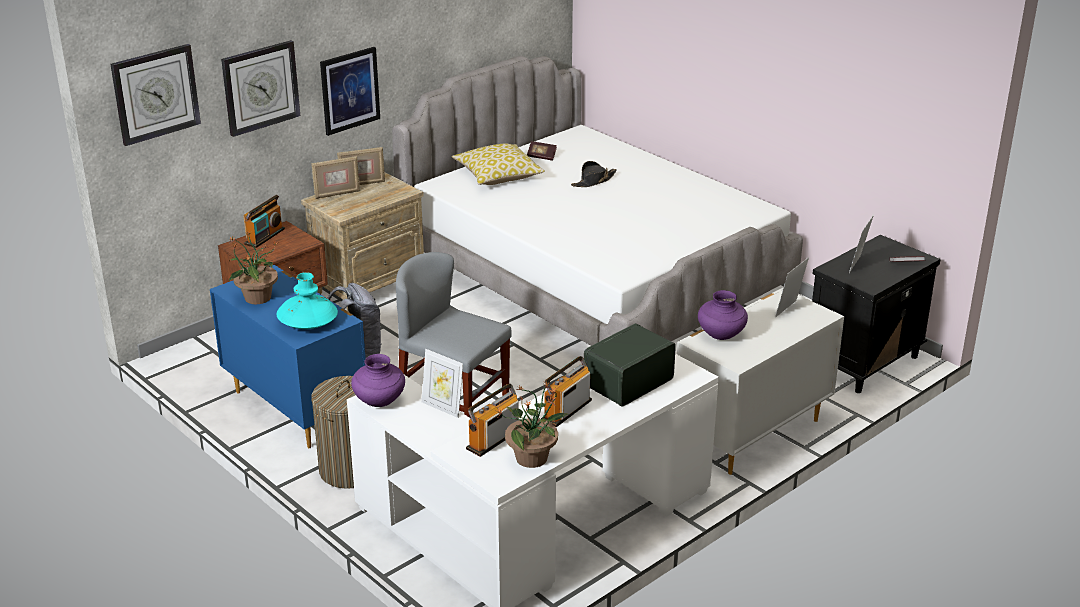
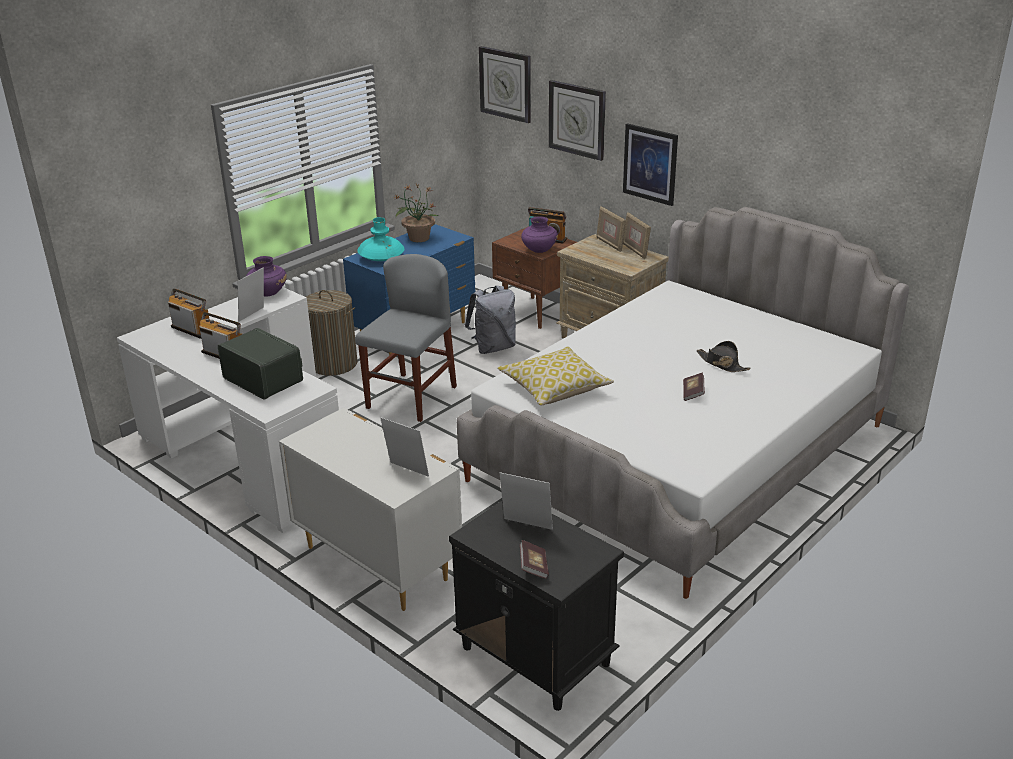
camera: 85 degrees right, 0 degrees up
(497, 176) = (708, 314): pillow -> pillow (555, 388)
(533, 458) = (162, 346): potted plant -> none
(541, 156) = (770, 332): book -> book (693, 393)
(721, 335) = (354, 430): purple vase -> purple vase (539, 250)

